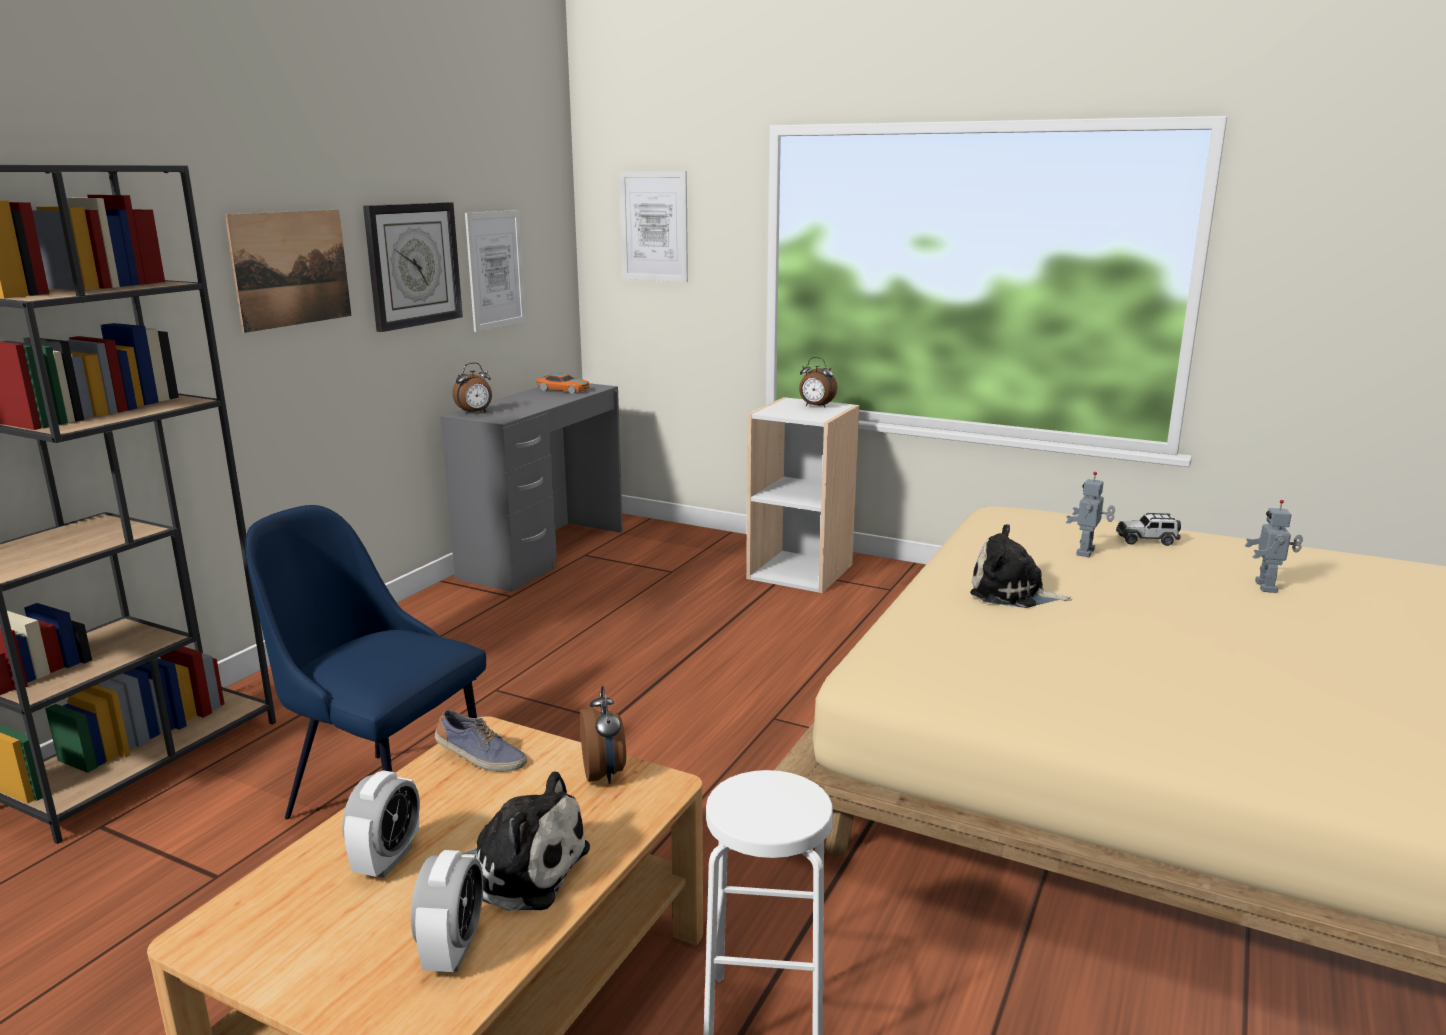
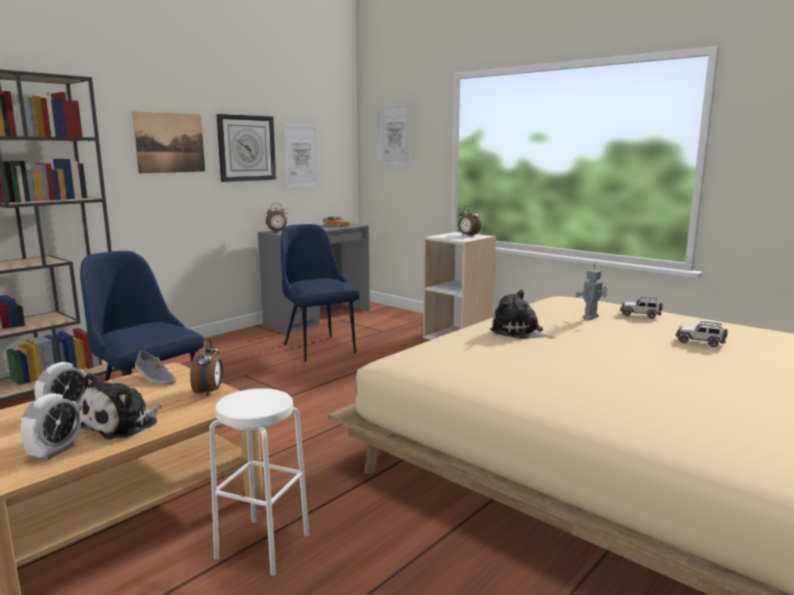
camera: 15 degrees right, 5 degrees down
(520, 869) = (123, 424): plush toy -> plush toy turned 90 degrees clockwise
(588, 619) = (318, 348): none -> blue chair
(1268, 587) = (700, 342): toy robot -> toy car

